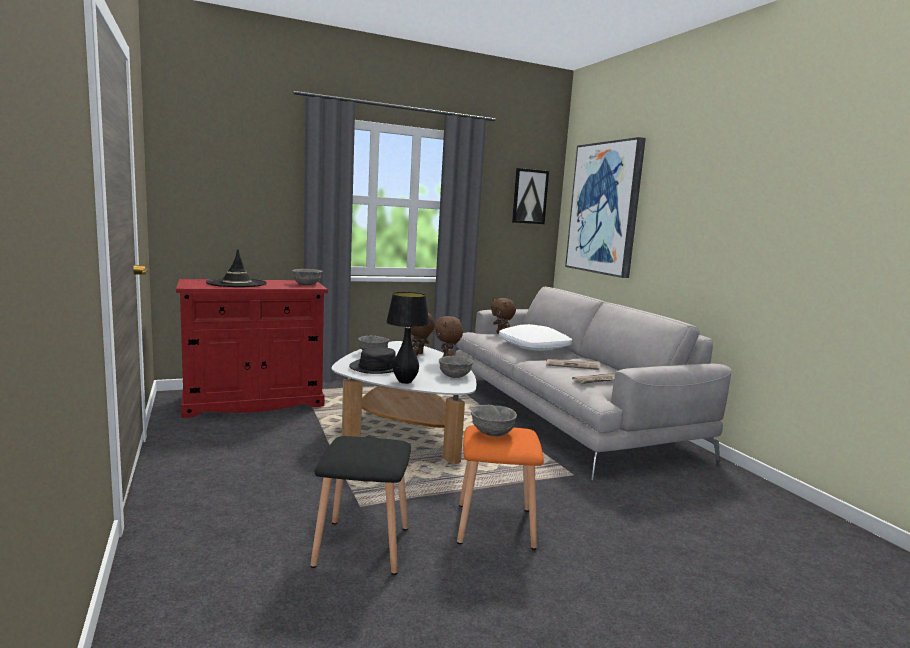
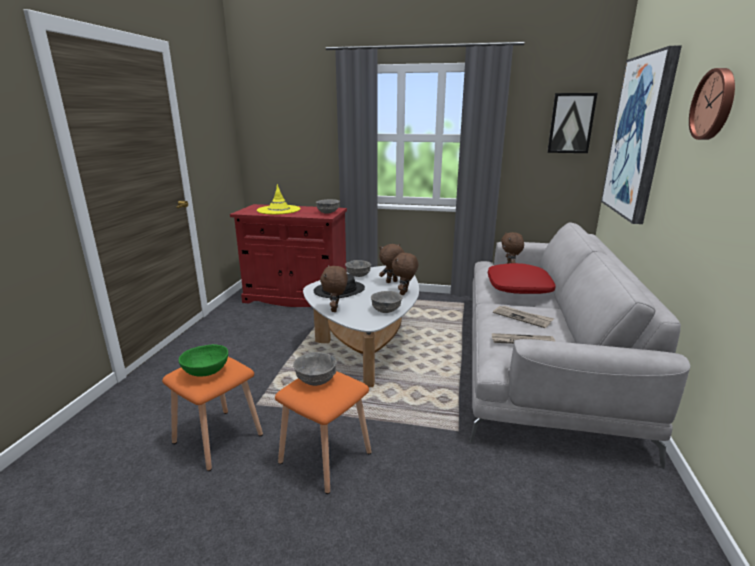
camera: 35 degrees right, 10 degrees up
(236, 283) = (278, 210): black hat -> yellow hat
(361, 545) = (218, 437): black stool -> orange stool
(370, 450) = (205, 372): none -> green bowl
(405, 382) = (335, 309): black table lamp -> brown plush toy
(534, 346) = (519, 287): white pillow -> red pillow
(697, 180) = (714, 104): none -> wall clock

